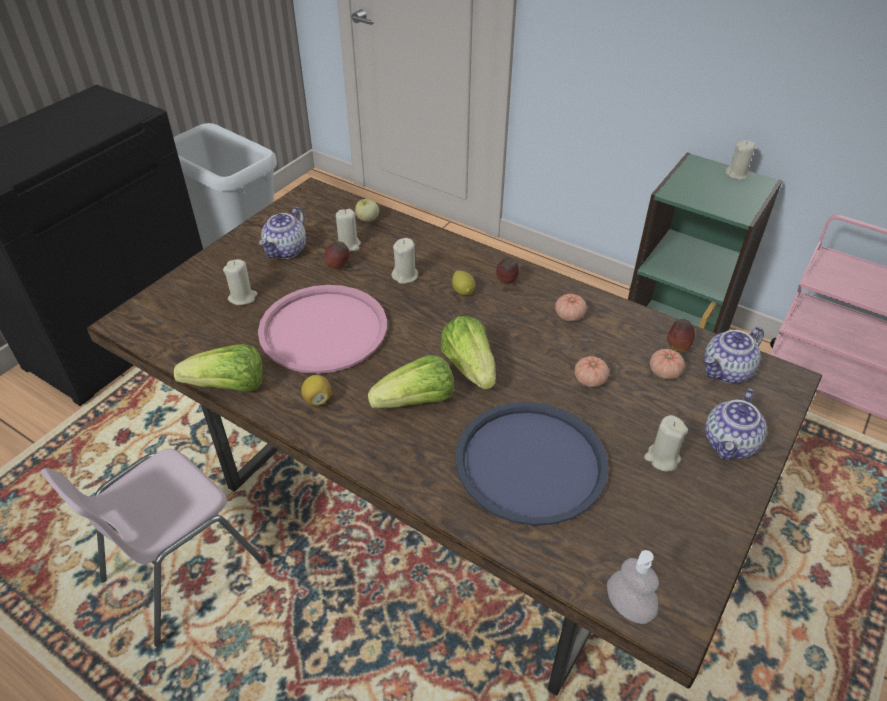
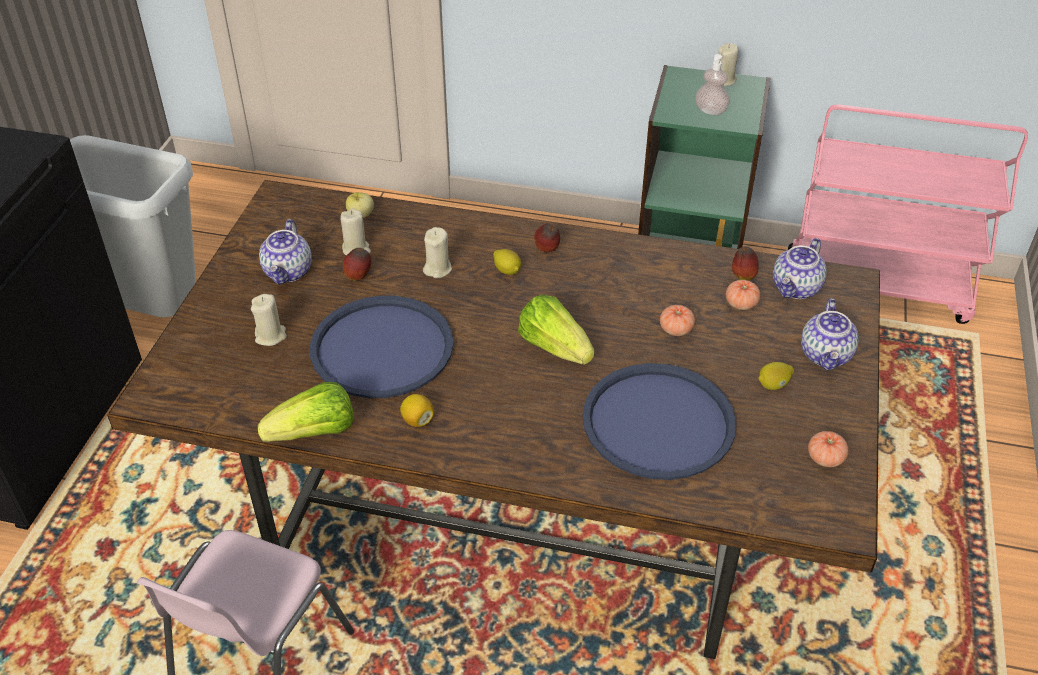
camera: 20 degrees left, 0 degrees up
(323, 330) = (382, 348): pink tray -> blue tray
(416, 402) = (520, 395): lettuce -> none
(569, 315) = (626, 270): tomato -> tomato (825, 458)
(628, 607) = (800, 520): soap dispenser -> soap dispenser (710, 111)
(662, 458) = (773, 385): beige candle -> lemon

